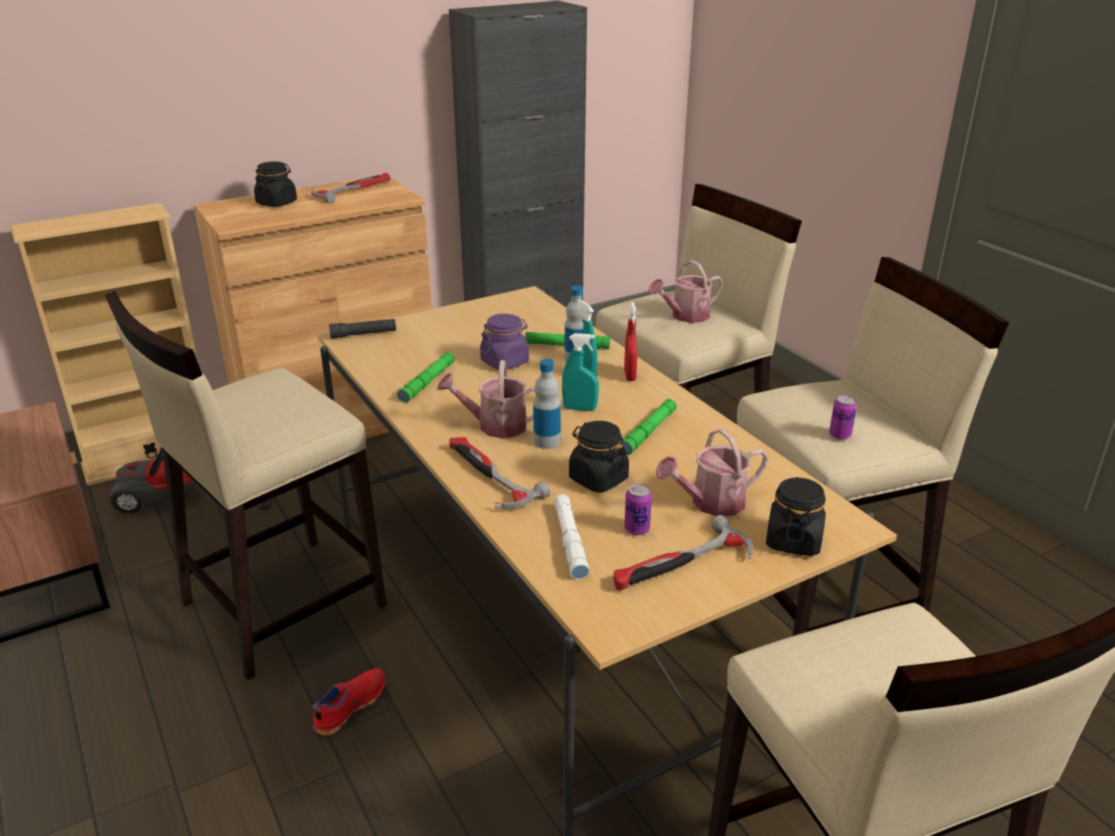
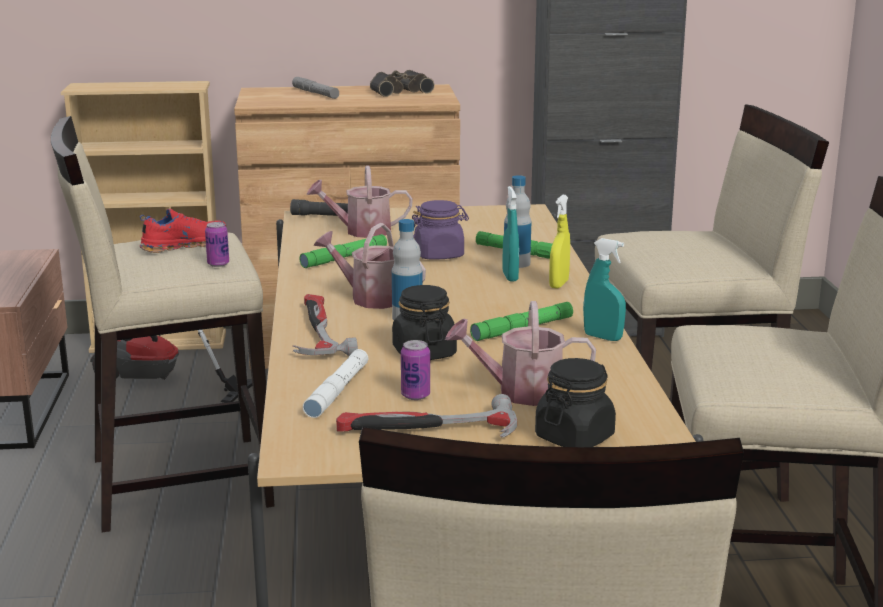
camera: 25 degrees right, 10 degrees down
(277, 203) = (315, 93): black jar -> grey flashlight
(349, 706) = (172, 578): red shoe -> red shoe (183, 245)
(353, 190) = (399, 91): hammer -> binoculars
(580, 409) = (472, 300): turquoise spray bottle -> turquoise spray bottle (603, 337)
(630, 376) = (559, 284): red spray bottle -> yellow spray bottle
(685, 316) = (688, 249): watering can -> watering can (361, 231)
(839, 435) = (748, 371): can -> can (218, 264)

